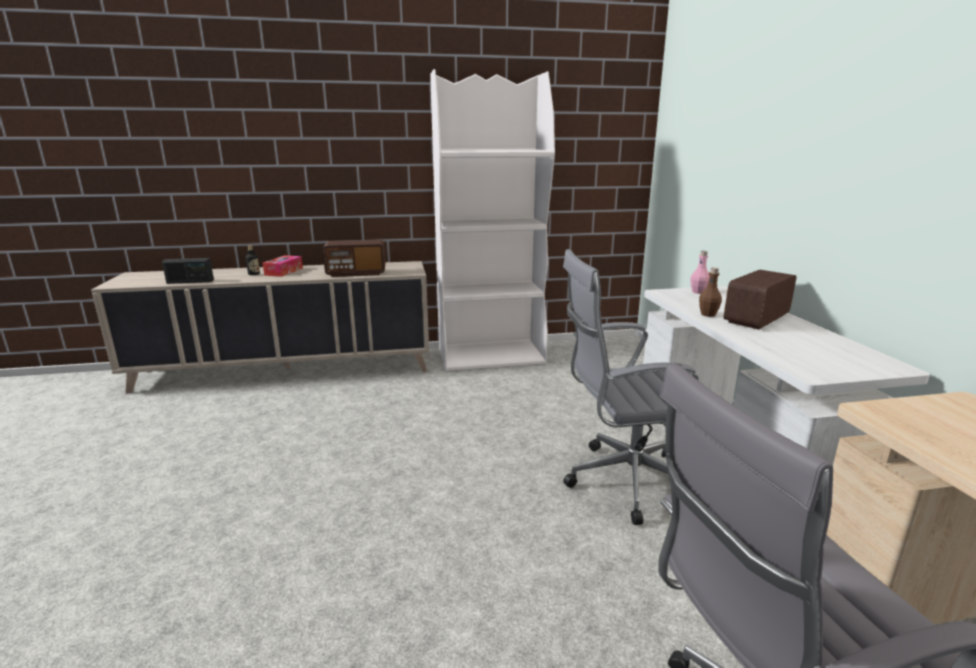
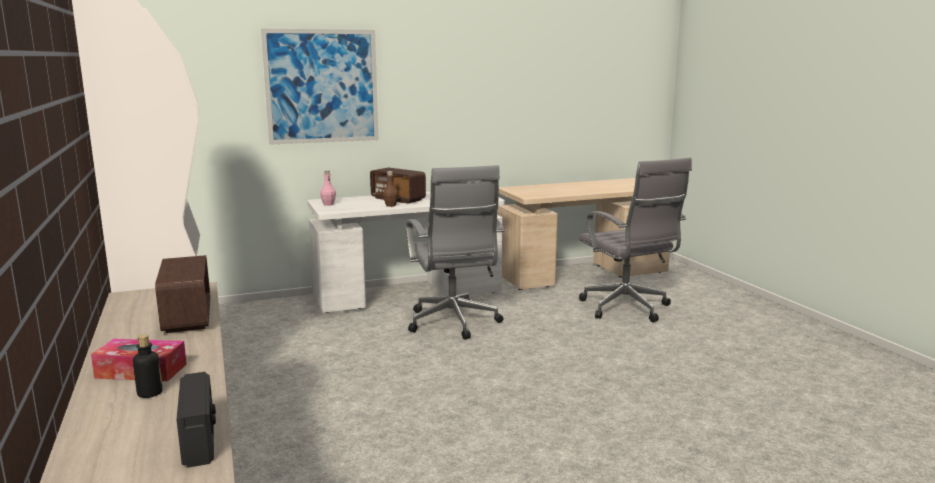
camera: 100 degrees left, 5 degrees down
(768, 146) = (322, 86): none -> picture

